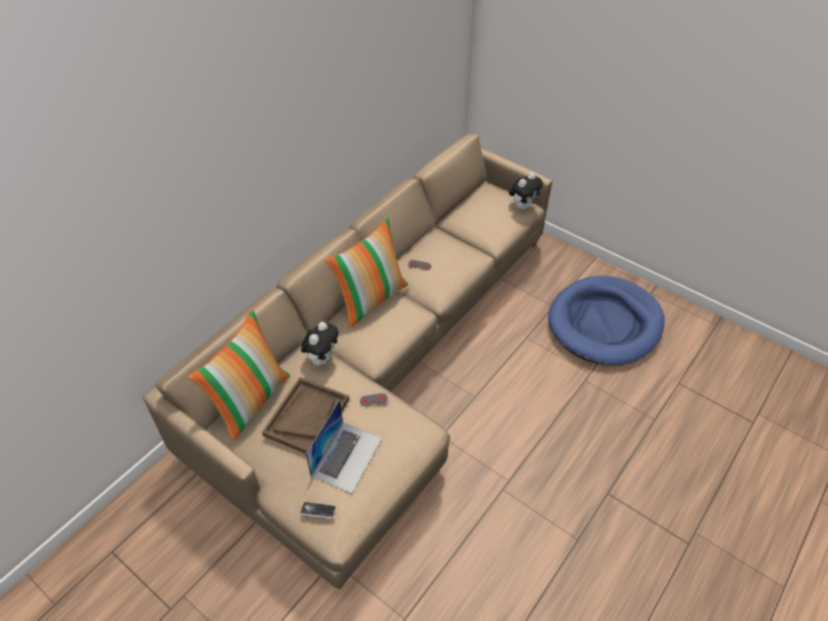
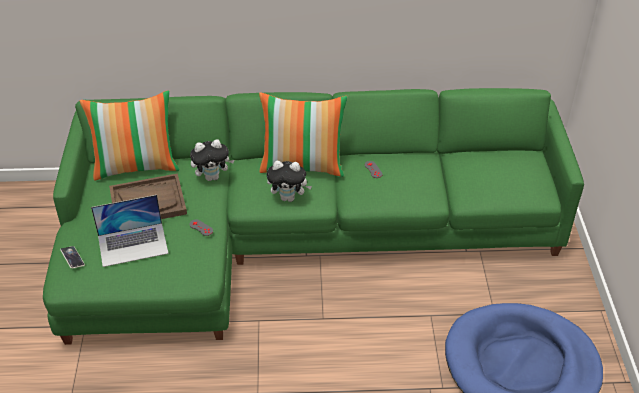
camera: 50 degrees right, 5 degrees down
(378, 364) = (290, 236): beige sofa -> green sofa
(523, 206) = (538, 192): plush toy -> plush toy (289, 198)

